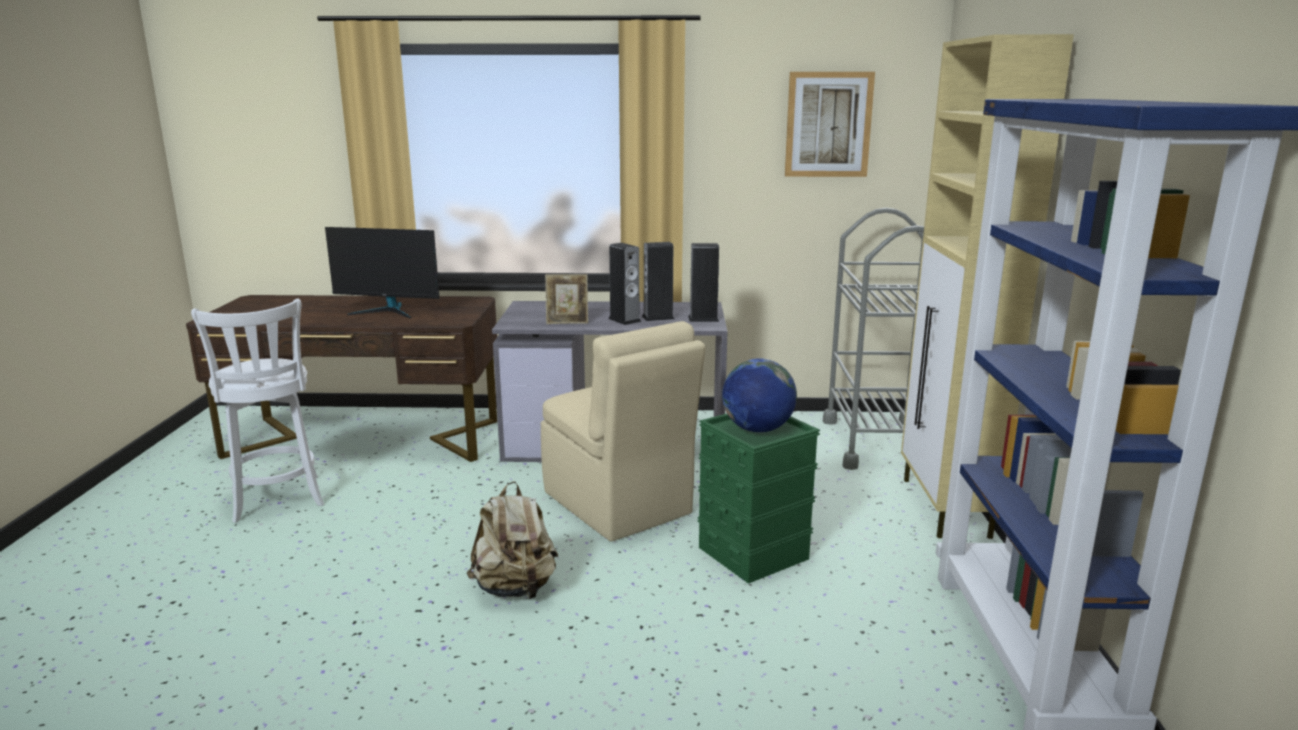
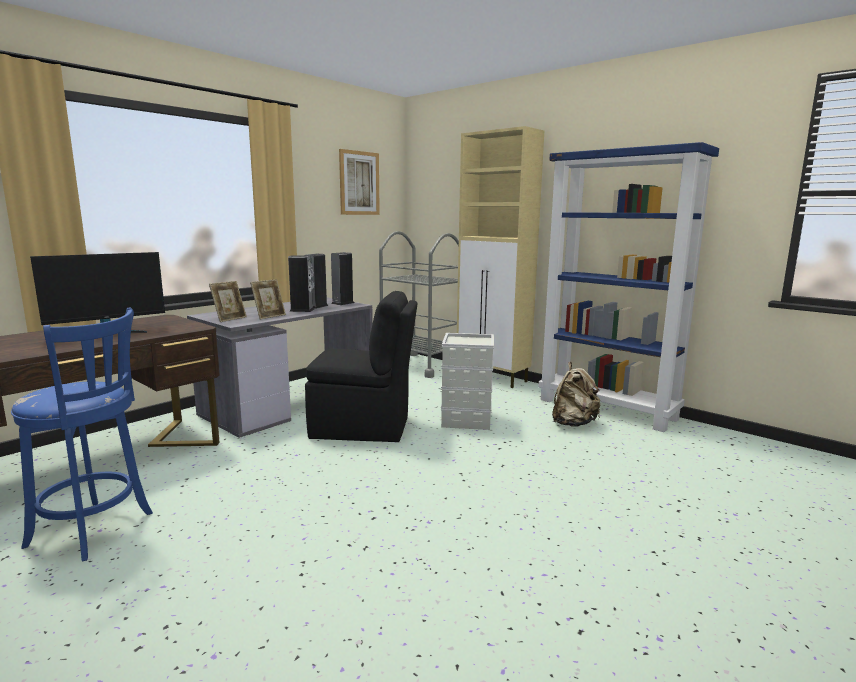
camera: 50 degrees left, 5 degrees down
(277, 501) = (95, 530): white stool -> blue stool
(515, 588) = (401, 481): beige backpack -> beige backpack (573, 423)
(526, 316) = (229, 319): none -> picture frame
(618, 504) = (363, 428): beige chair -> black chair
(753, 554) = (467, 419): green storage box -> grey storage box
(757, 429) = (468, 341): globe -> none

